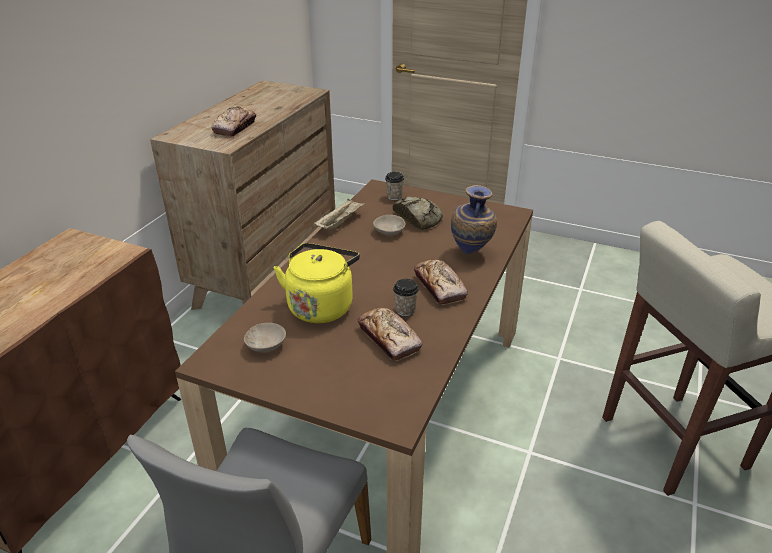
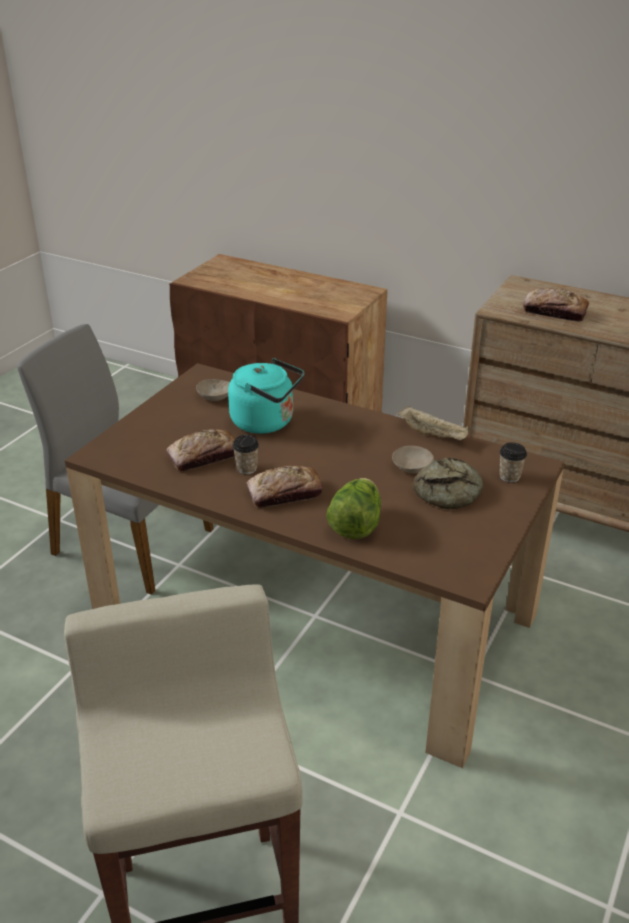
camera: 95 degrees right, 0 degrees up
(321, 305) = (266, 422): yellow kettle -> turquoise kettle
(471, 253) = (355, 525): vase -> lettuce

